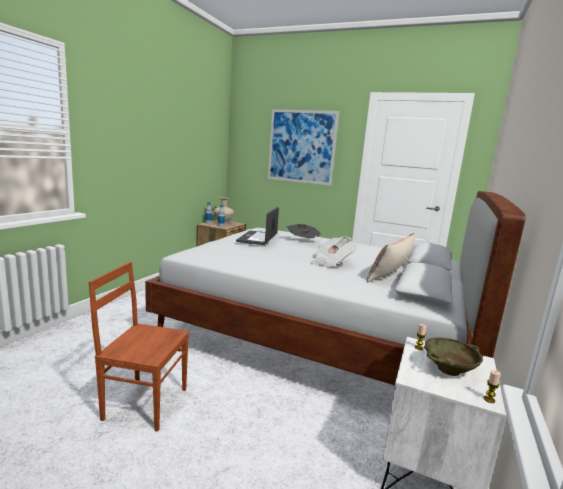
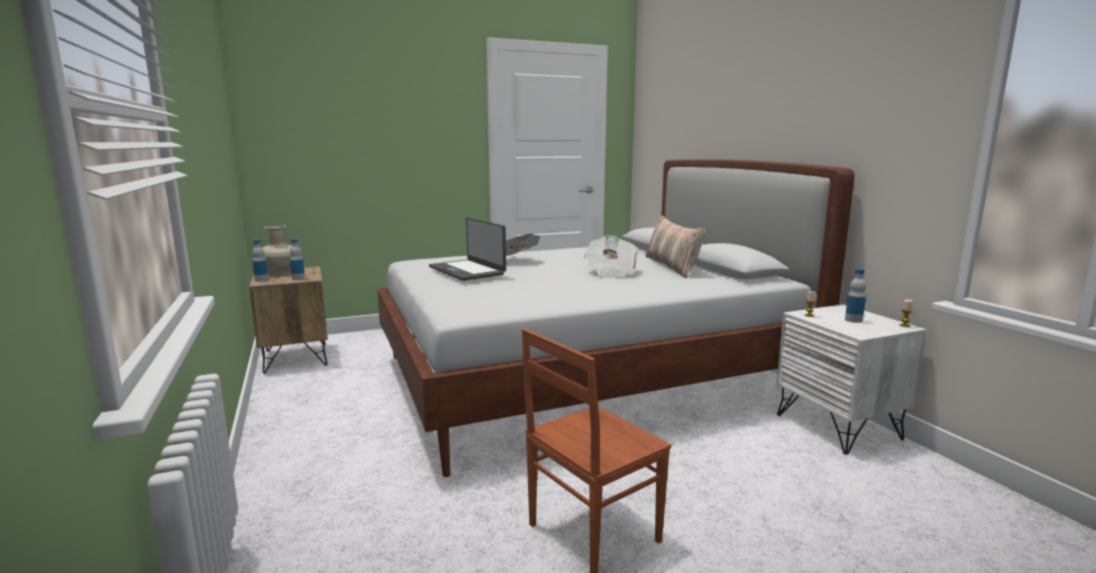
camera: 45 degrees left, 0 degrees up
(301, 146) = (391, 121): picture -> none
(449, 370) = (853, 320): beige bowl -> bottle

